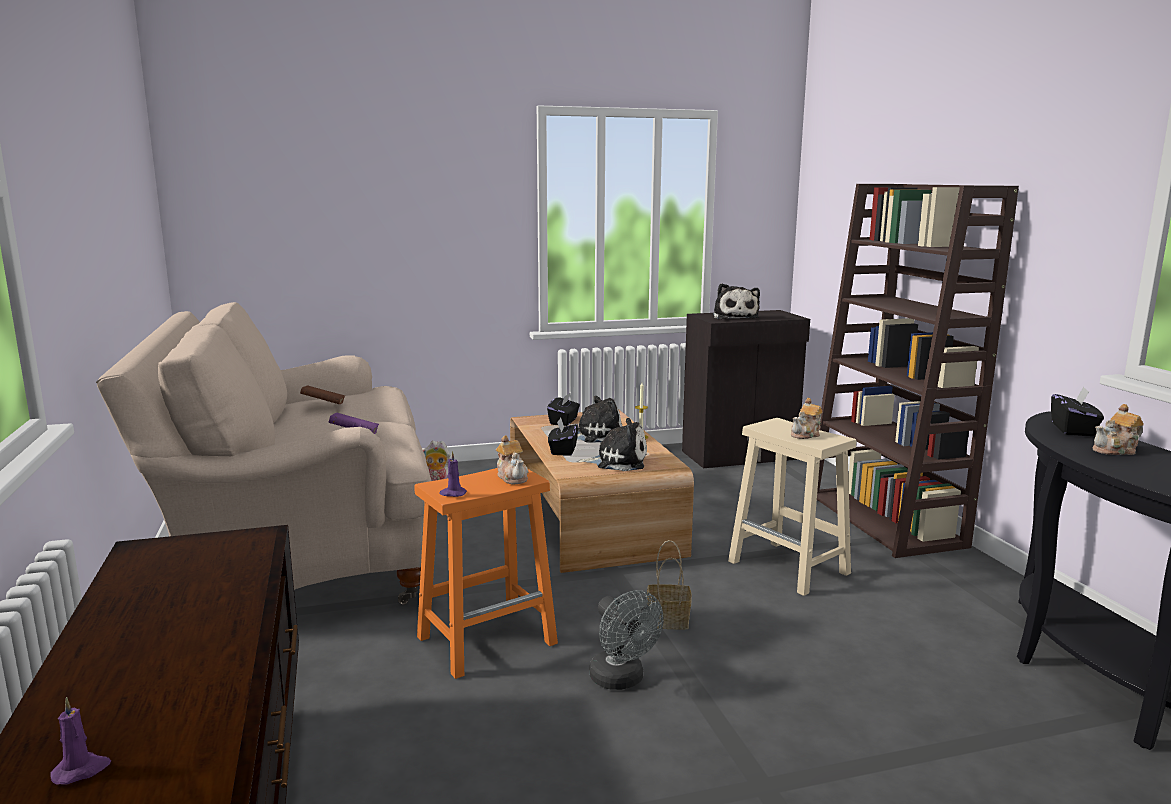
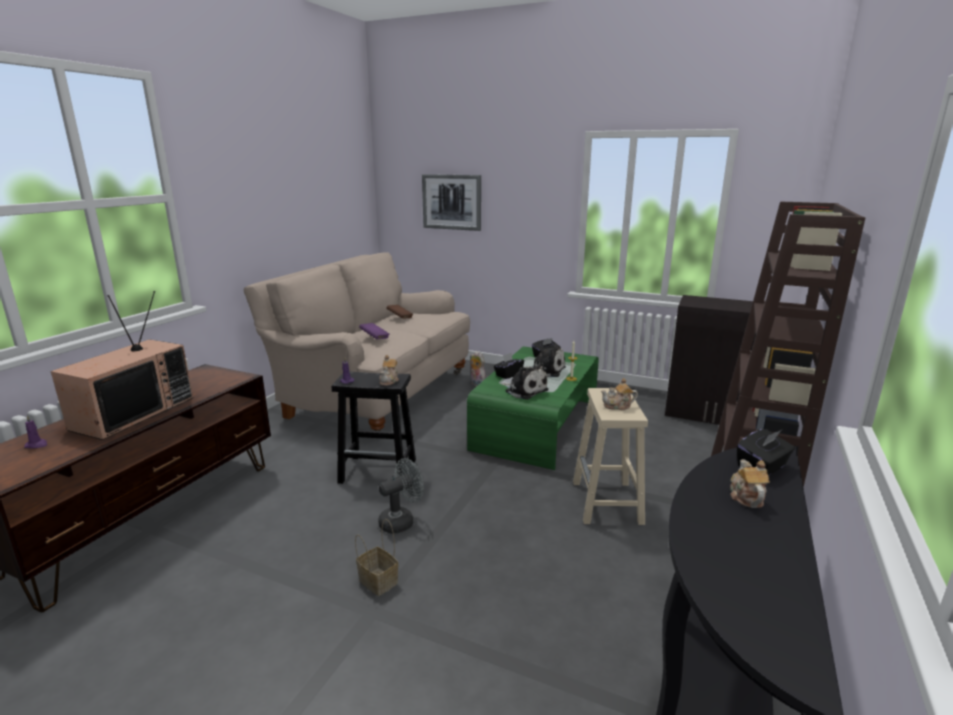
camera: 40 degrees right, 5 degrees up
(171, 646) = (133, 412): none -> television
(326, 211) = (452, 202): none -> picture
(488, 639) = (379, 471): orange stool -> black stool
(592, 517) = (536, 424): brown coffee table -> green coffee table
(622, 680) = (401, 521): grey fan -> grey fan turned 135 degrees counterclockwise
(666, 621) = (476, 501): basket -> basket (377, 581)
(734, 317) = (712, 303): plush toy -> none
(1116, 450) = (745, 497): teapot -> teapot turned 75 degrees clockwise

